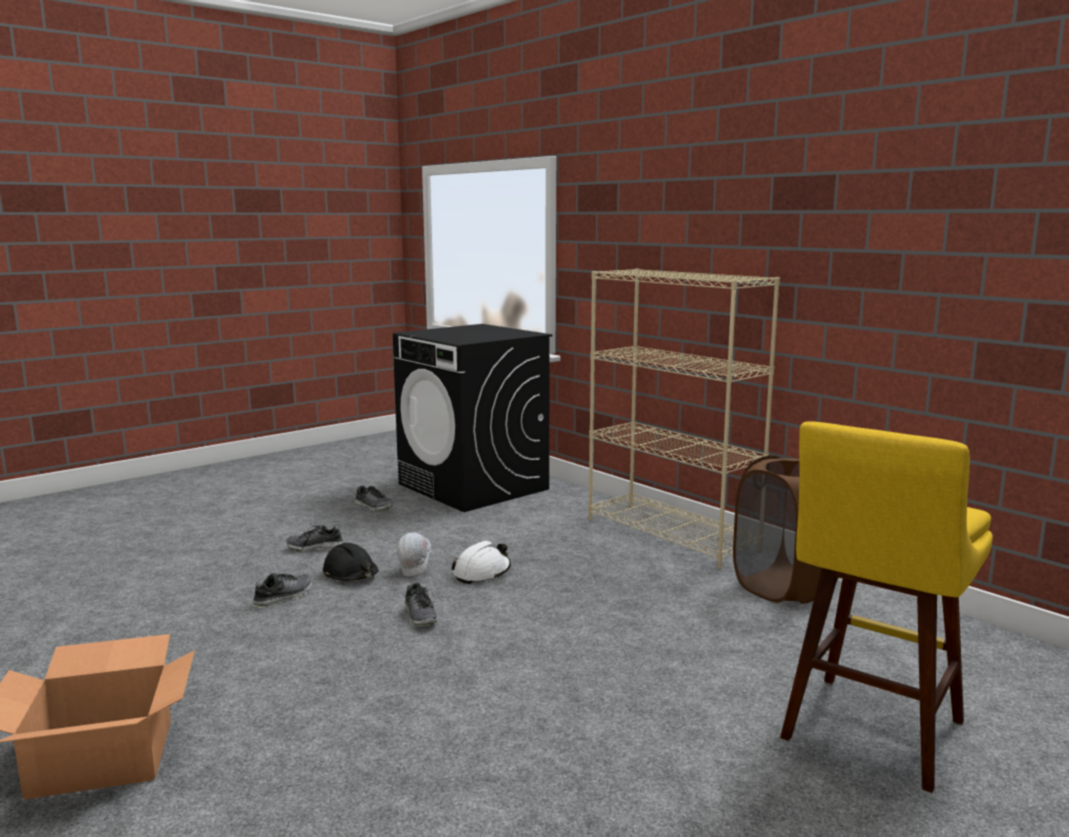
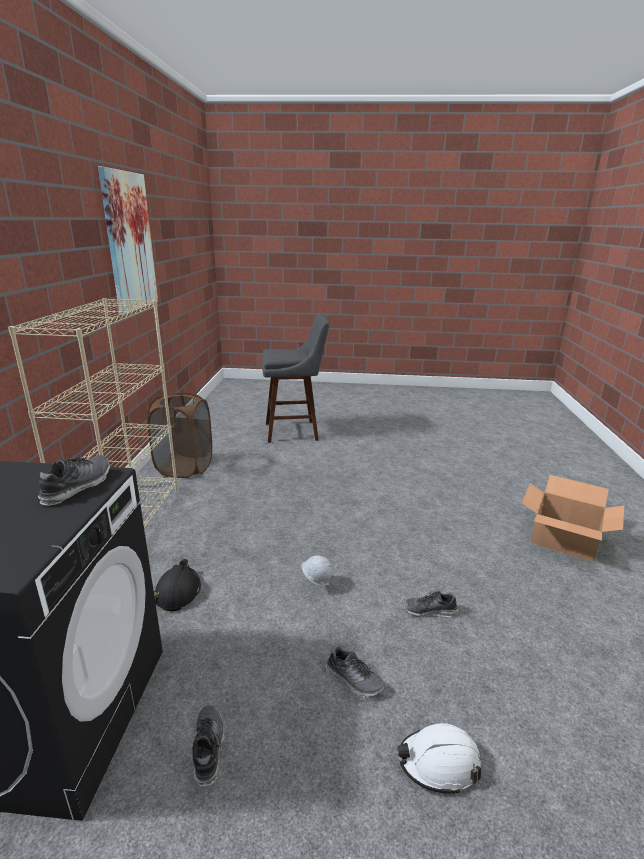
camera: 135 degrees left, 10 degrees up
(351, 574) = (361, 610): black hard hat -> black hard hat (178, 592)
(420, 616) = (361, 542): shoe -> shoe (77, 486)
(482, 573) = (281, 556): white hard hat -> white hard hat (438, 763)
(870, 734) = (295, 431): yellow stool -> grey stool
(911, 209) = (129, 242): none -> picture

